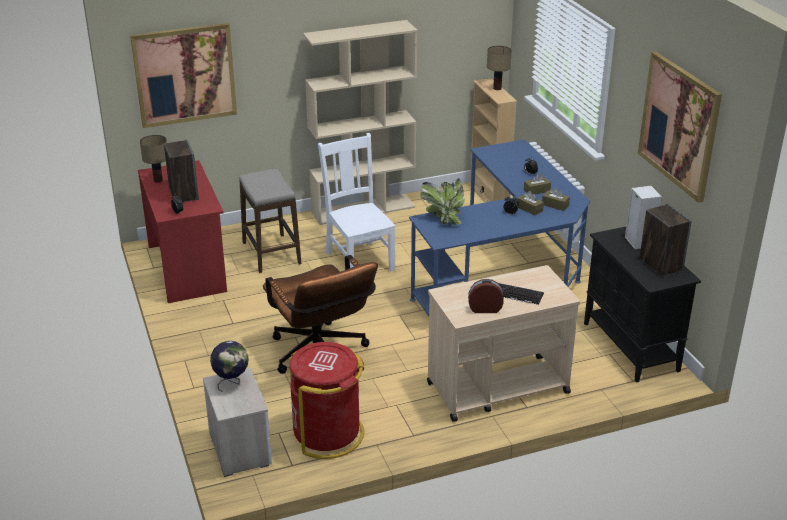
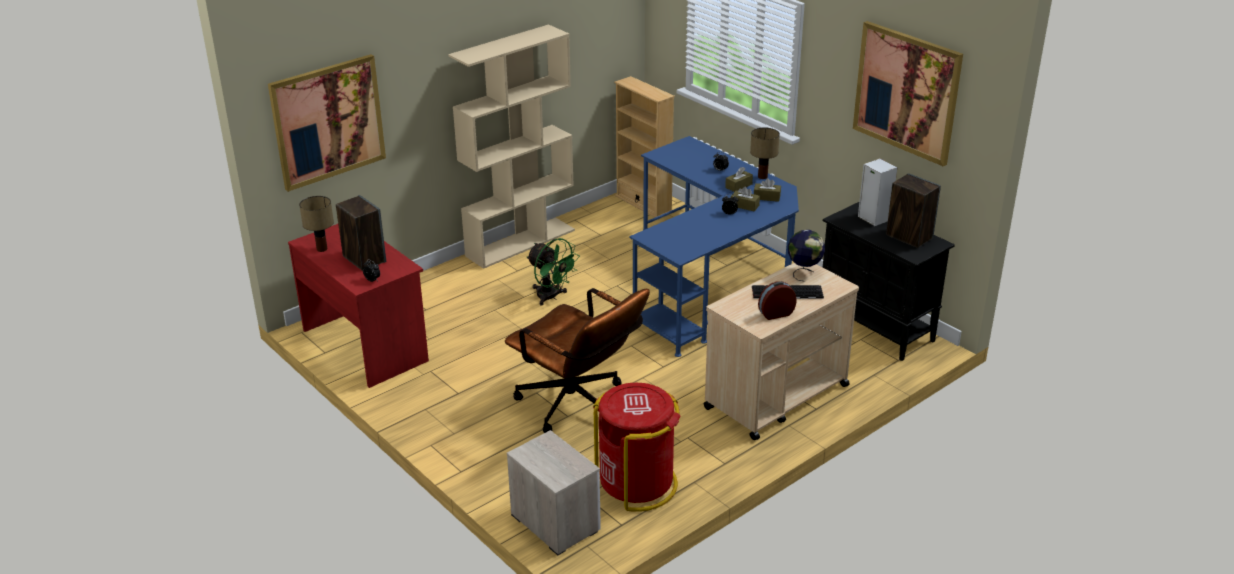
camera: 20 degrees left, 0 degrees up
(231, 382) = (542, 450): globe -> globe (804, 273)
(271, 253) = (451, 309): stool -> none
(359, 260) = (551, 297): white chair -> green fan
(444, 217) = (666, 230): potted plant -> none
(497, 88) = (646, 86): table lamp -> table lamp (763, 177)

